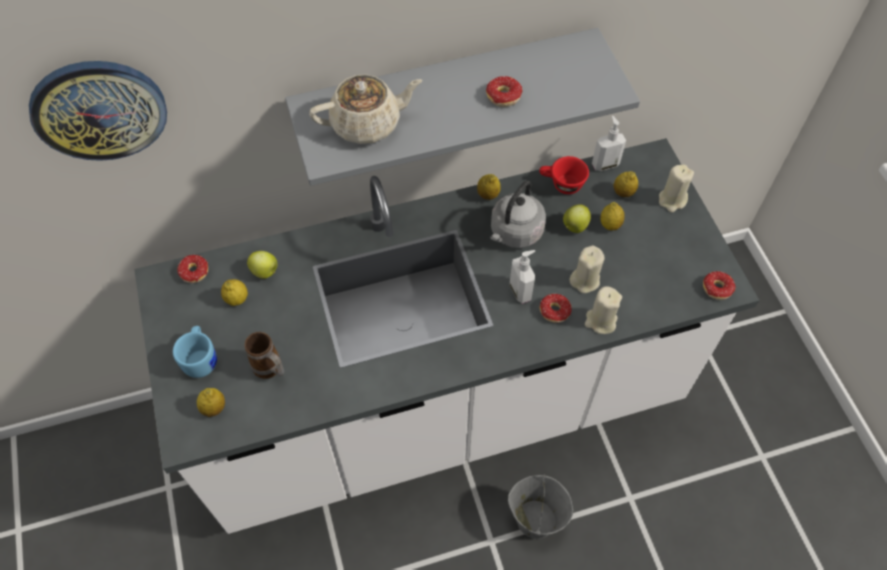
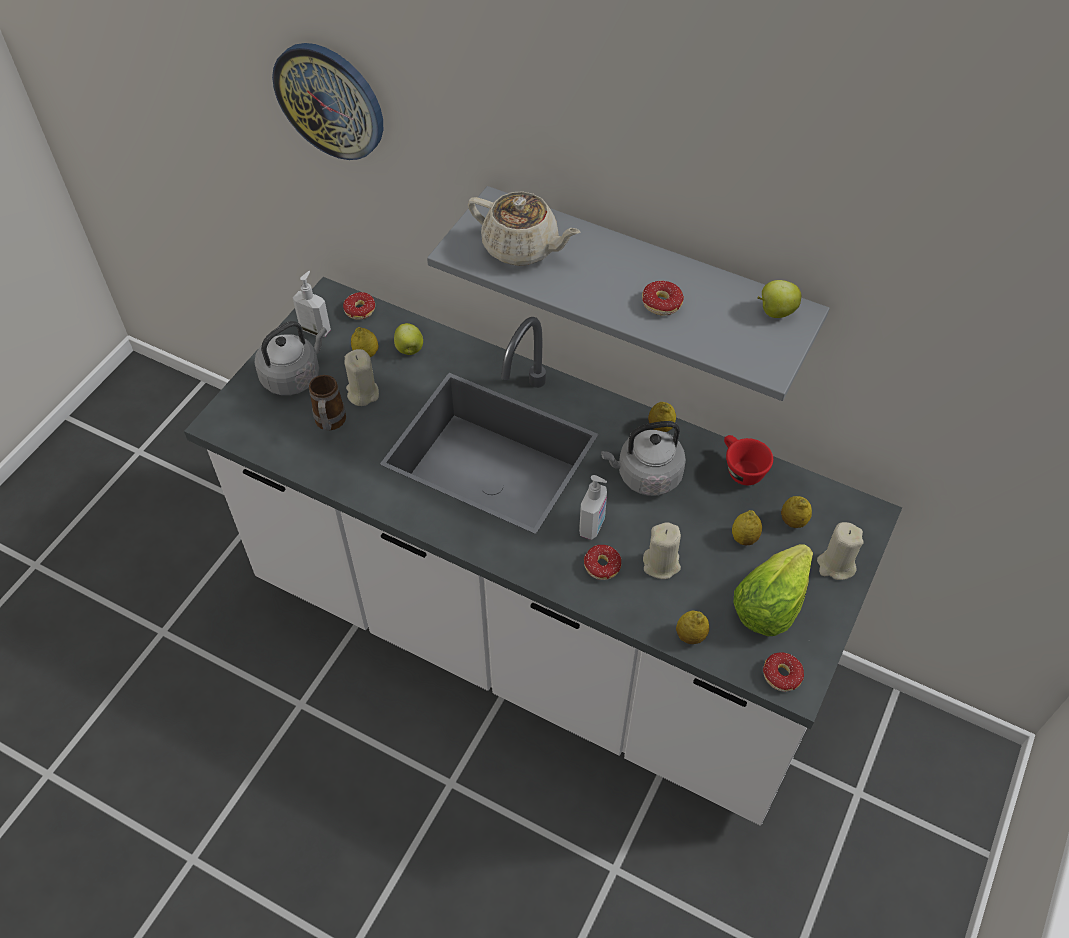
camera: 45 degrees right, 5 degrees down
(201, 358) = (294, 376): blue mug -> grey kettle
(214, 408) = (261, 418): lemon -> lemon (690, 636)
(535, 518) = (508, 802): grey bucket -> none
(574, 226) = (708, 513): apple -> apple (775, 312)
(600, 321) = (633, 608): beige candle -> beige candle (362, 393)
(605, 164) = (806, 483): soap dispenser -> soap dispenser (316, 329)
(666, 253) = (769, 605): none -> lettuce

